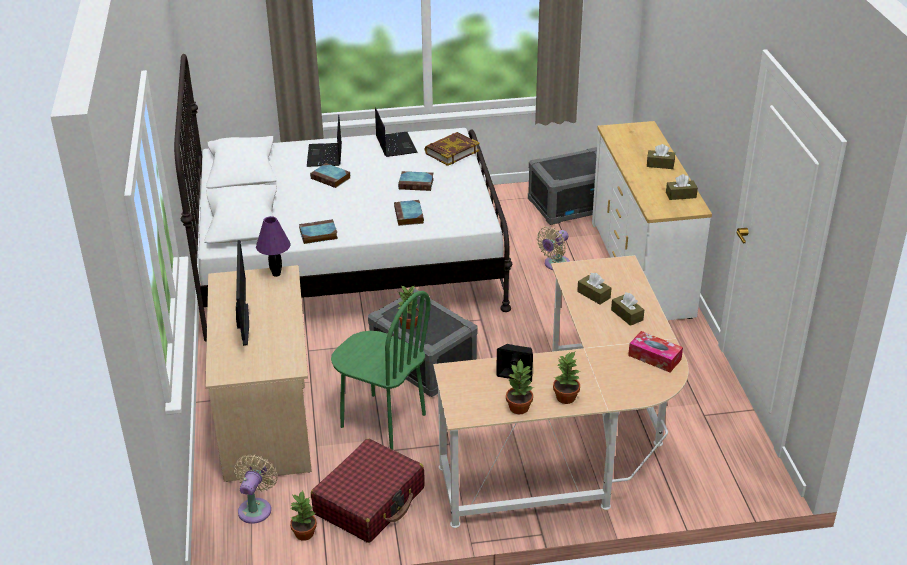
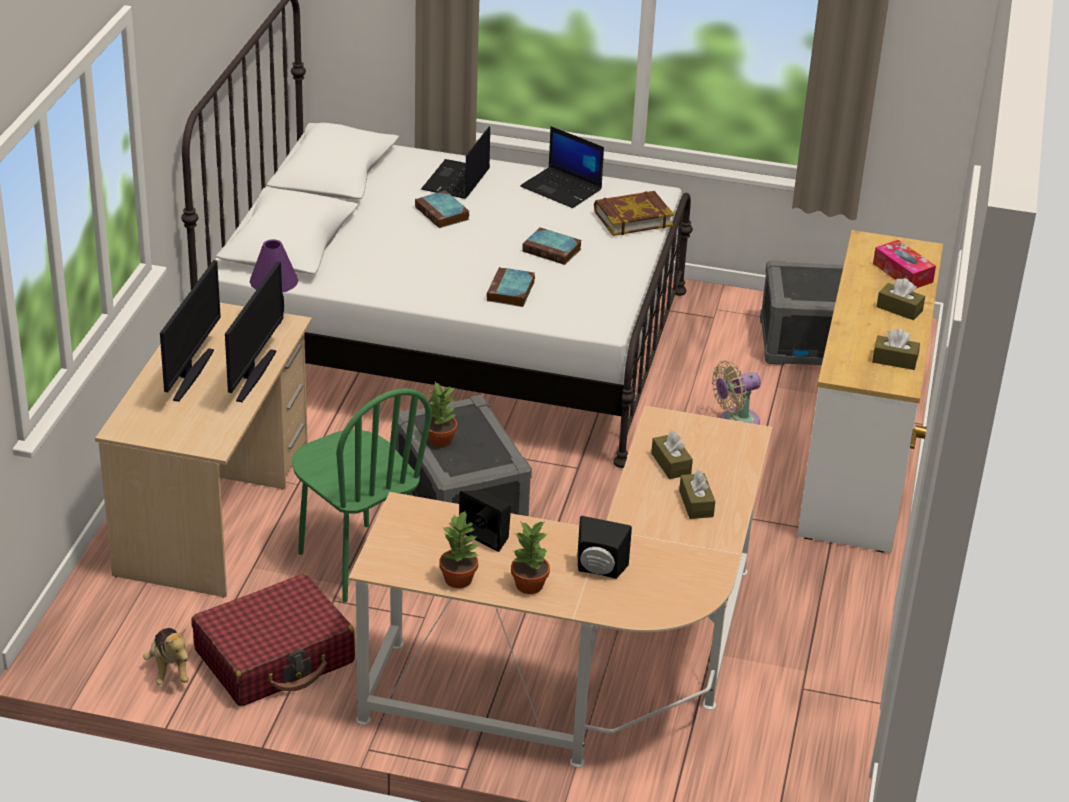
camera: 20 degrees right, 0 degrees up
(256, 508) = (131, 620): beige fan -> none
(286, 313) = (253, 375): none -> monitor
(304, 533) = (169, 669): potted plant -> plush toy
(317, 234) = (372, 285): book -> none
(395, 144) = (562, 188): laptop -> laptop turned 120 degrees clockwise
(601, 375) = (599, 570): none -> black speaker
(654, 357) = (690, 570): tissue box -> tissue box (902, 273)

